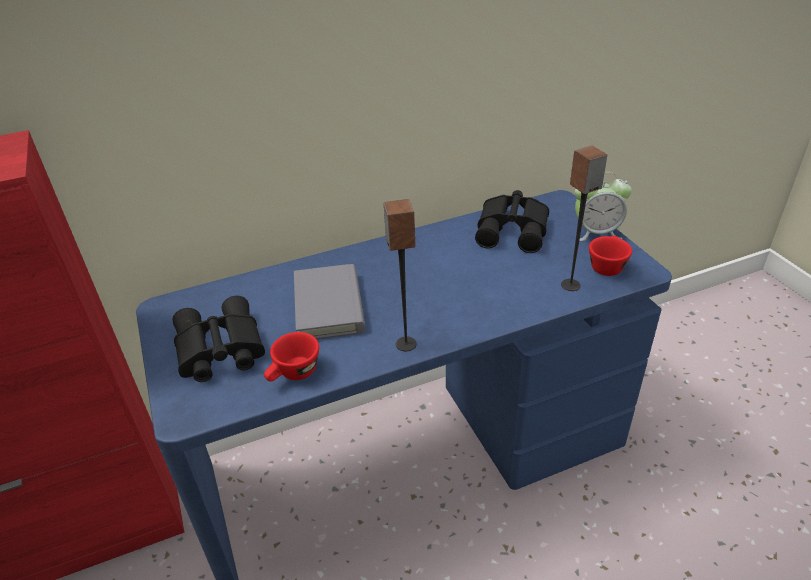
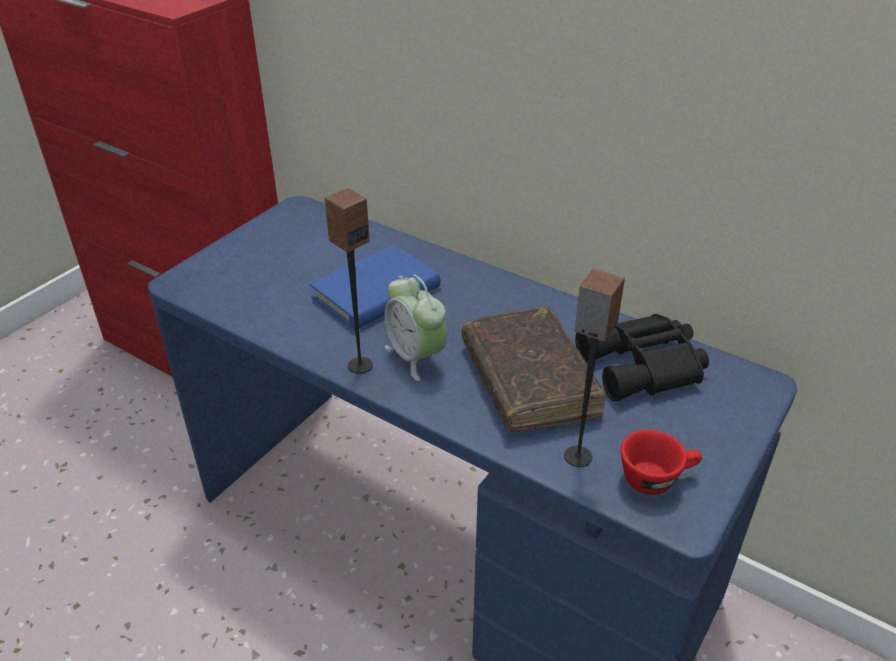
camera: 55 degrees right, 0 degrees up
(218, 350) = (266, 261): black binoculars -> none
(293, 374) = (266, 315): red cup -> none
(329, 306) = (376, 293): grey book -> blue book
(488, 276) = (528, 380): none -> brown book
(596, 233) = (722, 444): alarm clock -> alarm clock (416, 357)

